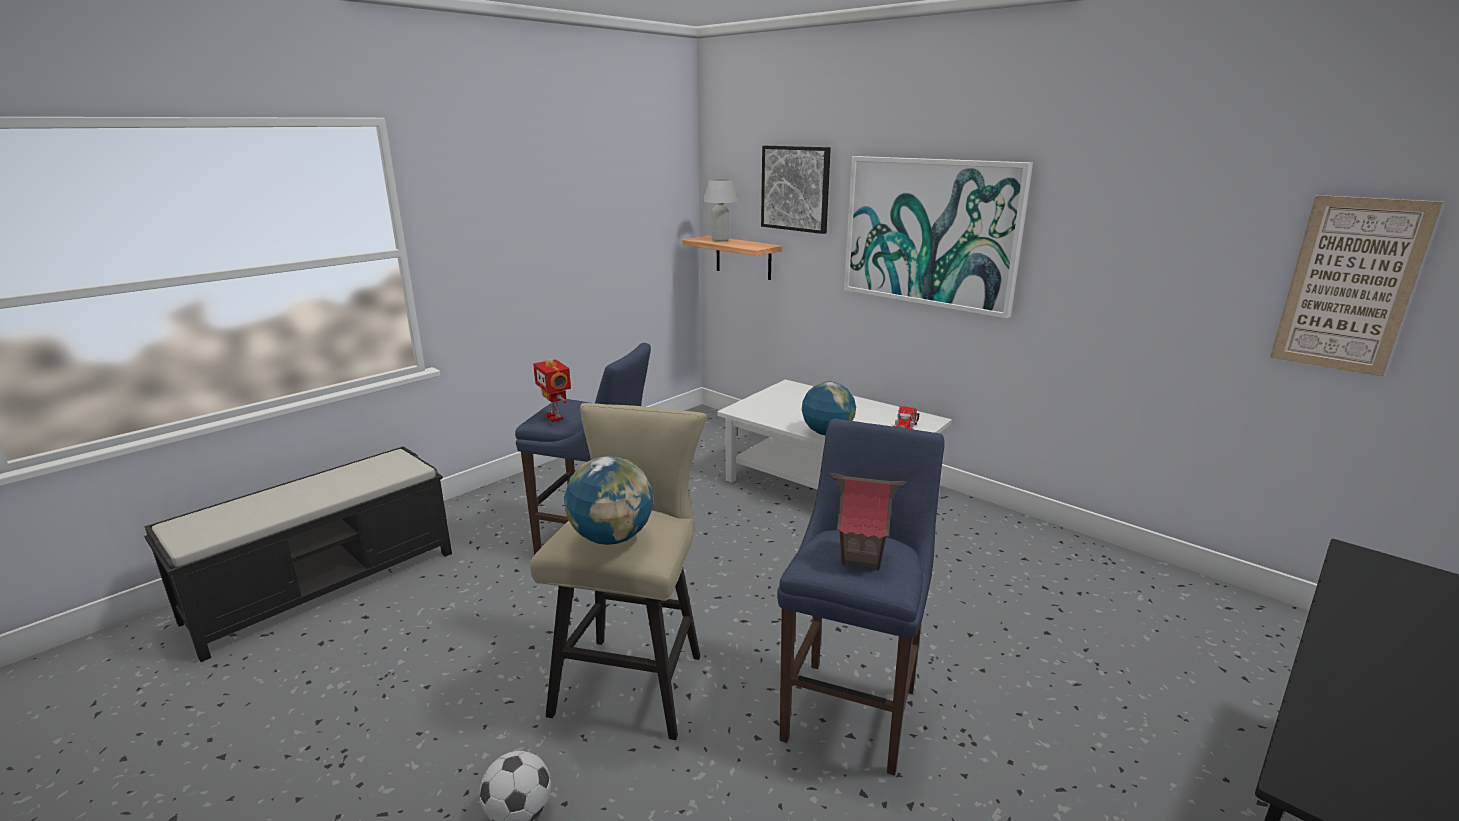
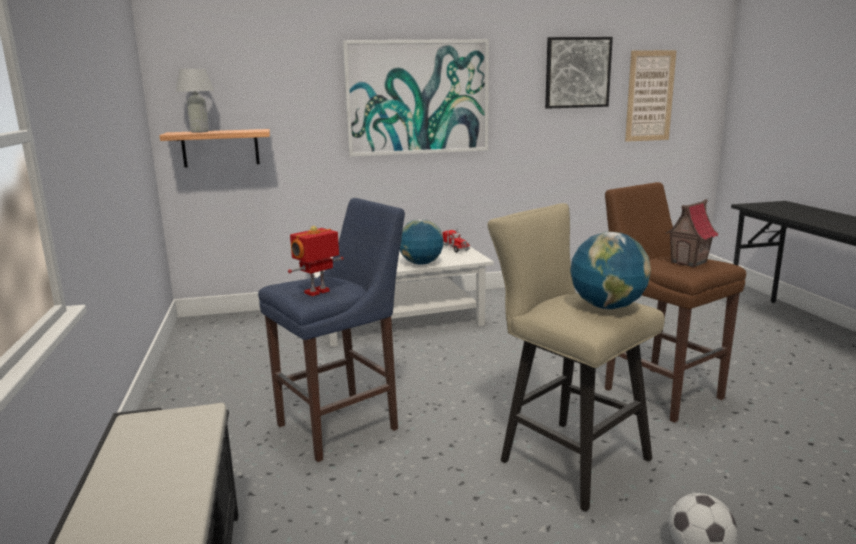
camera: 55 degrees left, 5 degrees down
(555, 417) = (318, 292): toy robot -> toy robot turned 135 degrees clockwise
(795, 188) = (279, 73): picture -> picture (577, 72)
(852, 708) = (658, 391): blue stool -> brown stool

